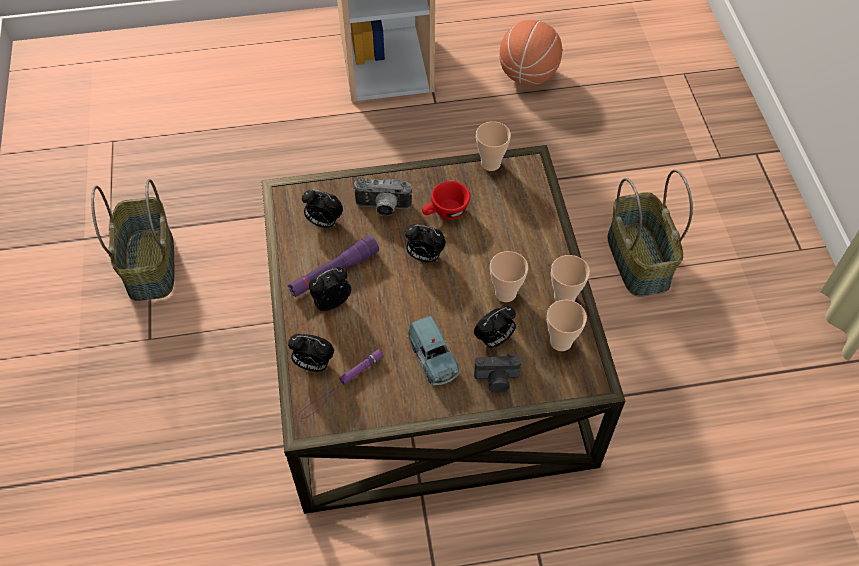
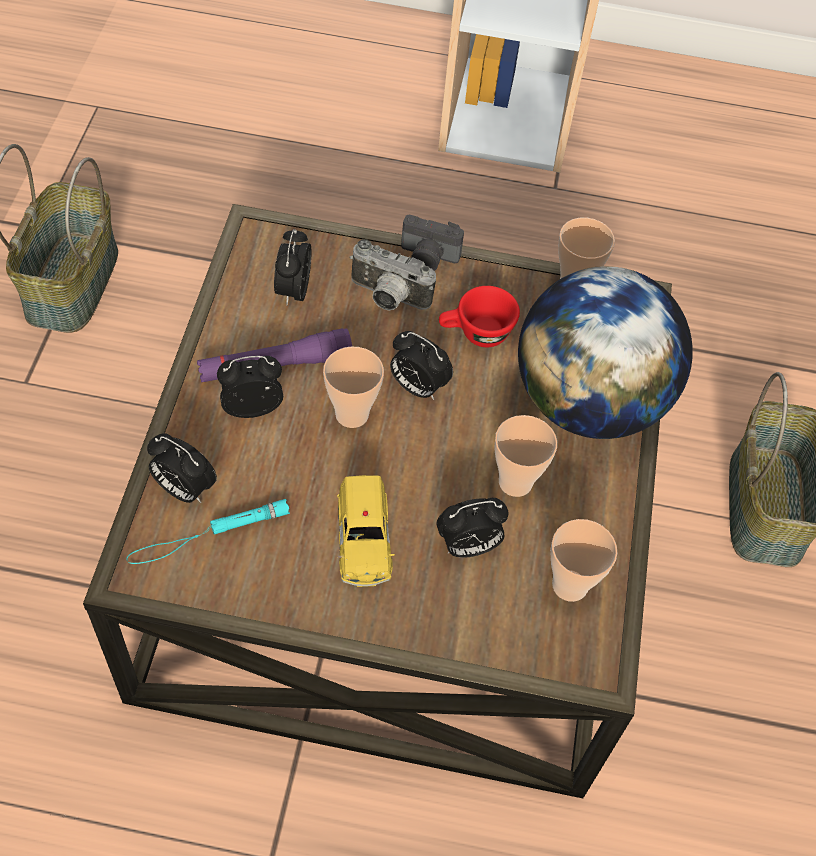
camera: 15 degrees right, 0 degrees up
(323, 222) = (293, 290): alarm clock -> alarm clock turned 60 degrees clockwise
(340, 386) = (208, 535): purple flashlight -> turquoise flashlight
(433, 359) = (363, 543): blue toy car -> yellow toy car
(497, 380) = (445, 609): camera -> camera (428, 258)
(527, 231) = (588, 401): none -> globe
(528, 75) = (705, 189): basketball -> none
(564, 297) = (604, 519): cup -> cup (352, 414)

